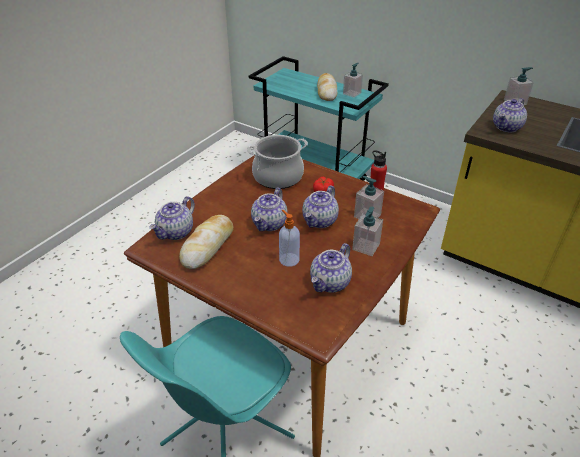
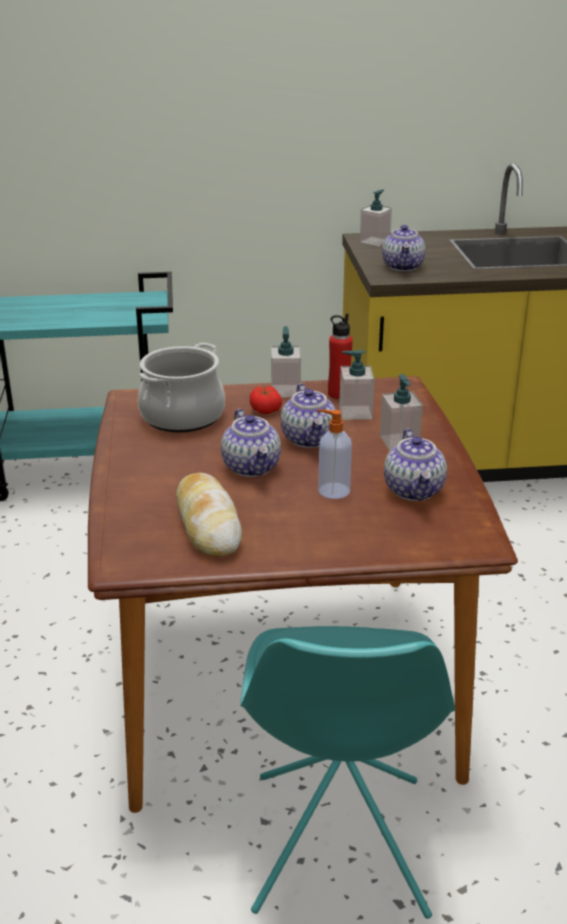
camera: 40 degrees left, 10 degrees down
(176, 232) = (136, 530): teapot -> none
(326, 91) = (83, 308): bread -> none
(352, 93) = (123, 301): soap dispenser -> soap dispenser (285, 391)

